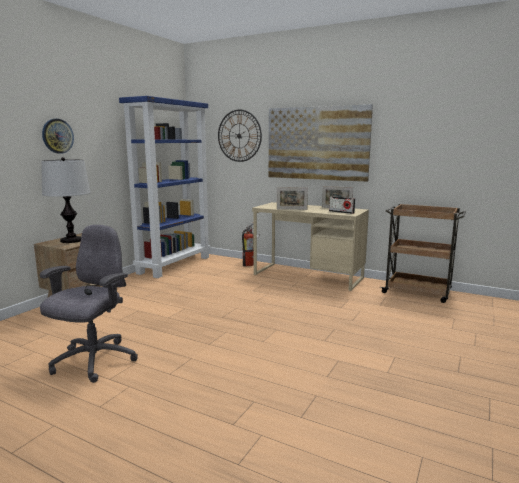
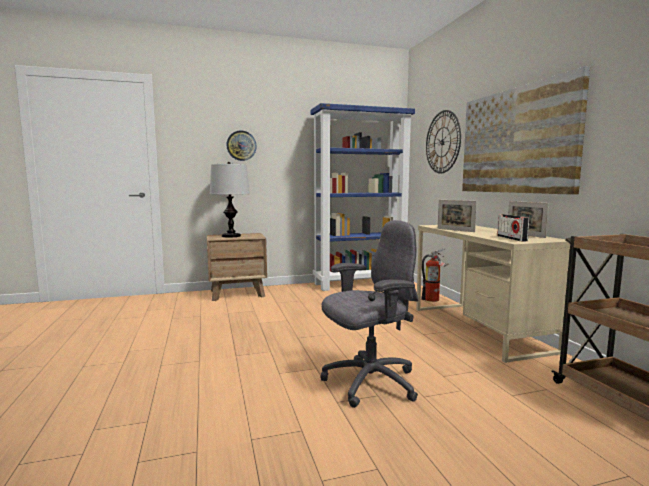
camera: 45 degrees right, 5 degrees down
(93, 361) = (150, 335): grey office chair -> grey office chair (369, 383)

